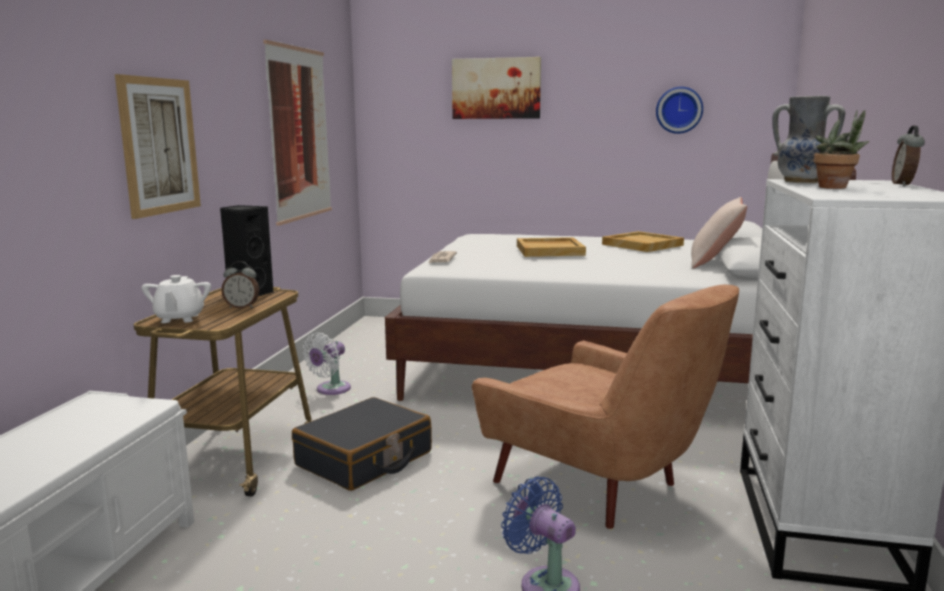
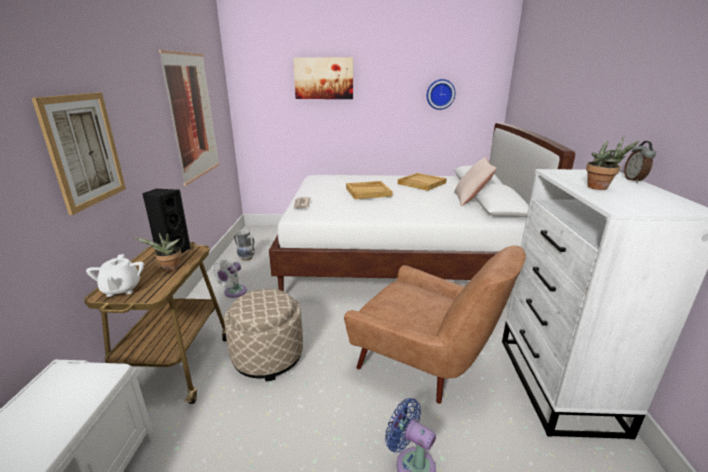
camera: 10 degrees left, 10 degrees up
(242, 307) = (170, 269): alarm clock -> potted plant
(364, 459) = (268, 356): black suitcase -> beige ottoman
(801, 182) = (565, 176): vase -> vase (246, 258)

